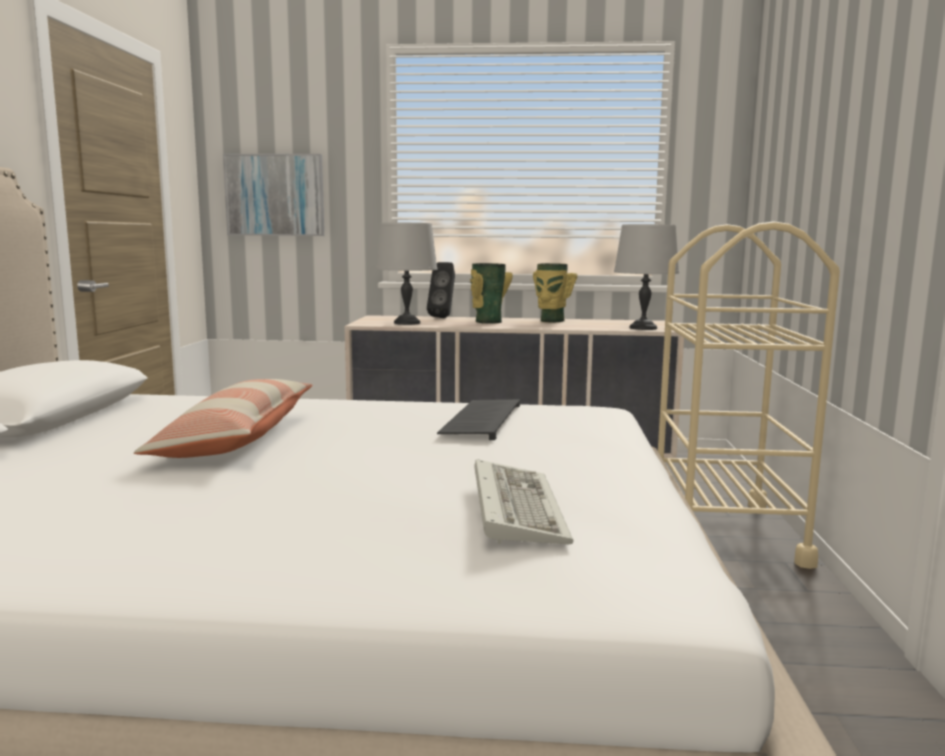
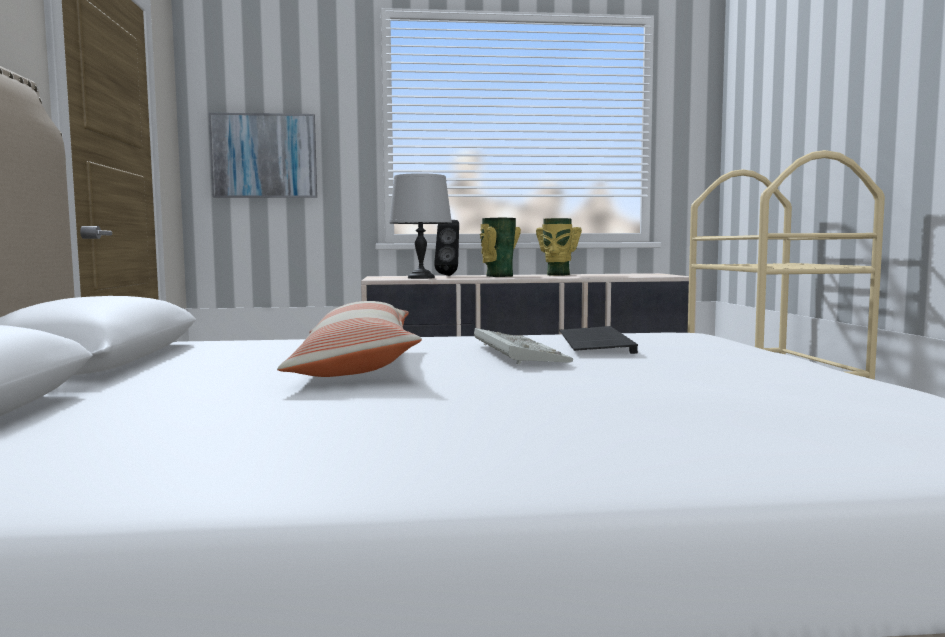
camera: 10 degrees left, 5 degrees down
(514, 507) = (773, 391): keyboard -> keyboard (515, 352)
(643, 328) = (653, 276): grey table lamp -> none

